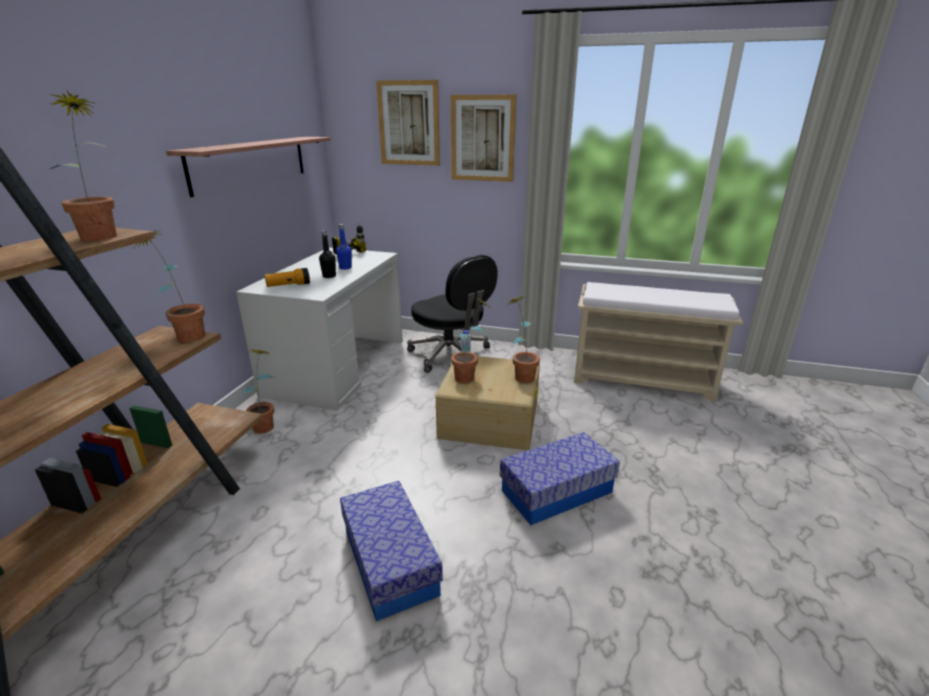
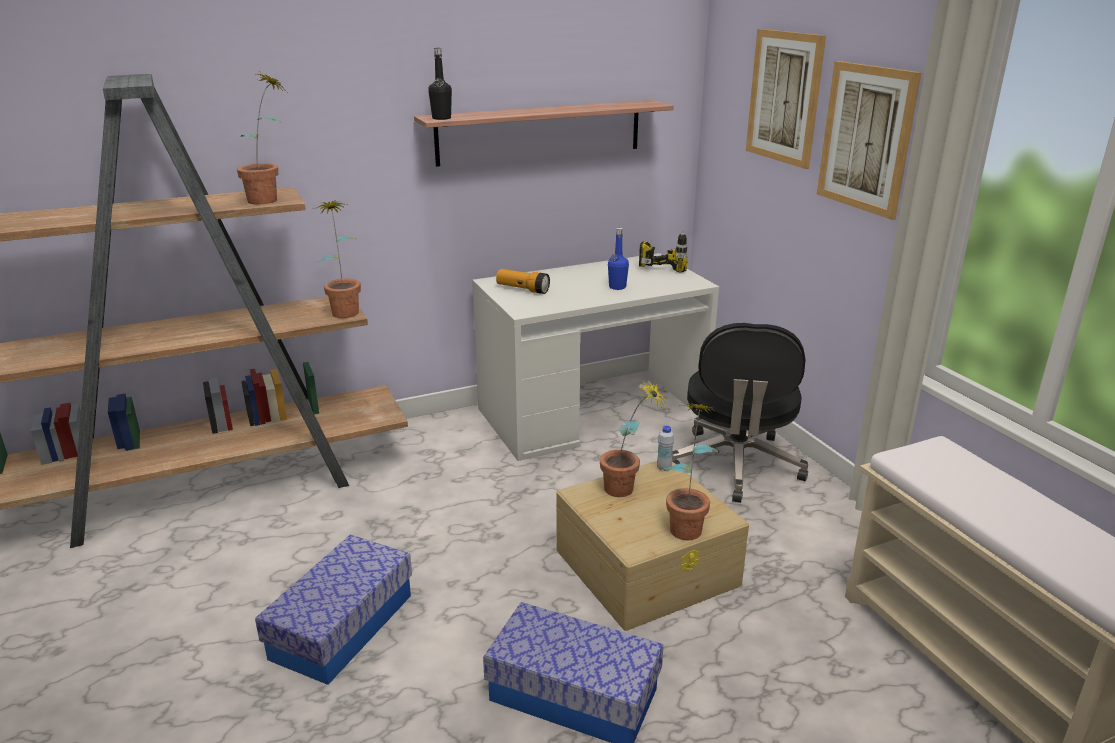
camera: 50 degrees right, 0 degrees up
(266, 424) = (446, 440): potted plant -> none
(329, 276) = (579, 292): black bottle -> black bottle (441, 118)

